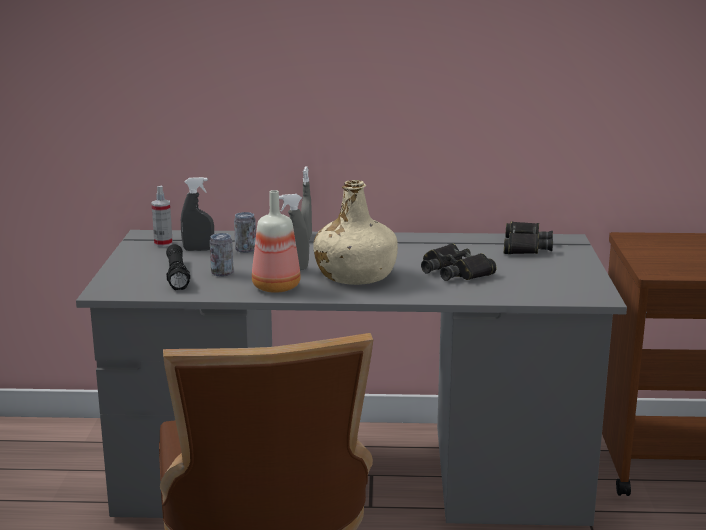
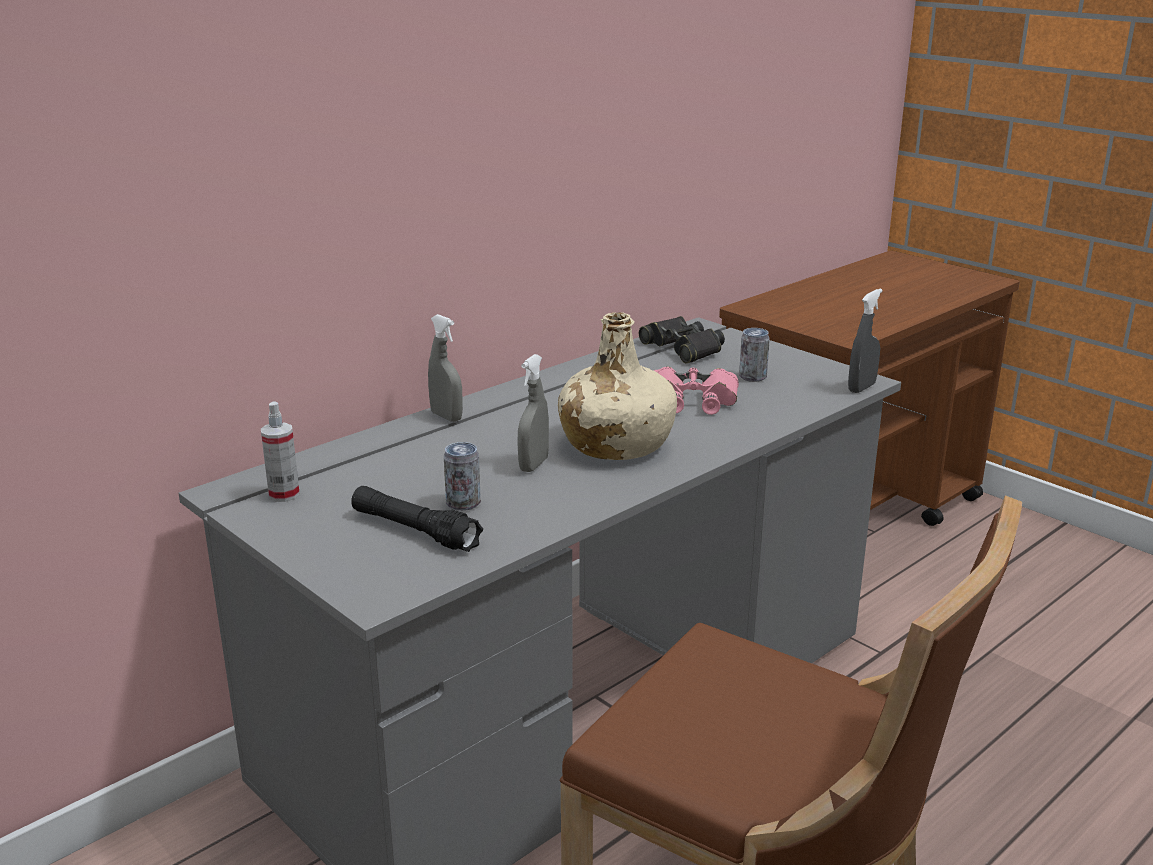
camera: 45 degrees left, 5 degrees up
(198, 249) = (354, 484): grey spray bottle -> grey spray bottle (861, 388)
(245, 249) = (414, 460): can -> can (752, 377)
(277, 288) = (572, 495): bottle -> none
(455, 271) = (692, 400): black binoculars -> pink binoculars

